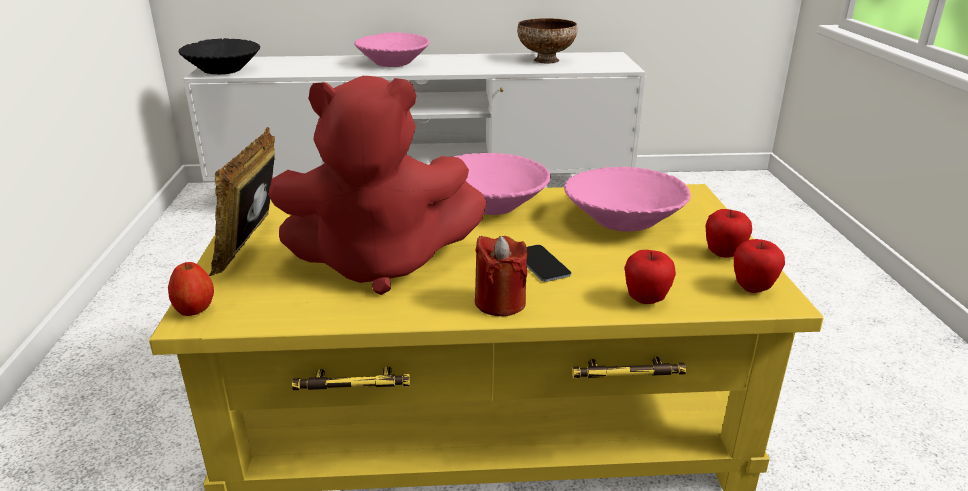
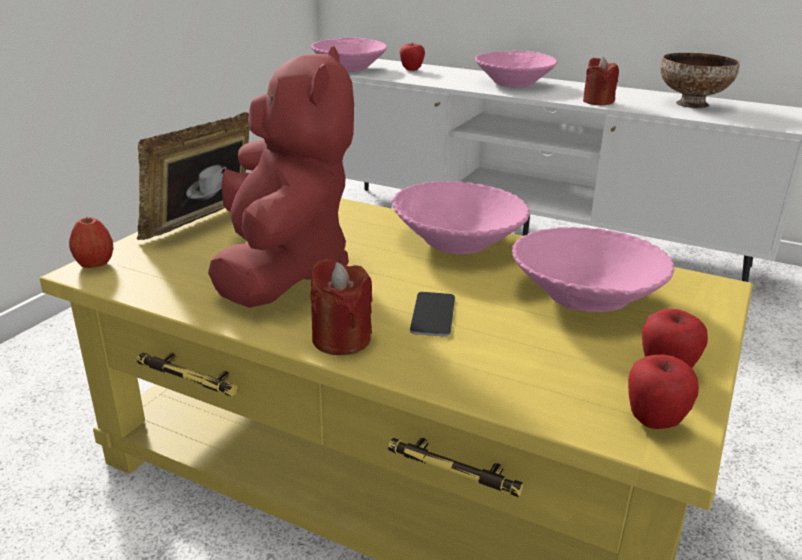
camera: 30 degrees right, 0 degrees up
(223, 70) = (349, 68): black bowl -> pink bowl
(380, 264) = (282, 270): red plush toy -> red plush toy turned 120 degrees counterclockwise
(478, 69) = (598, 102): none -> red candle
(646, 300) = (498, 389): apple -> apple (411, 70)

